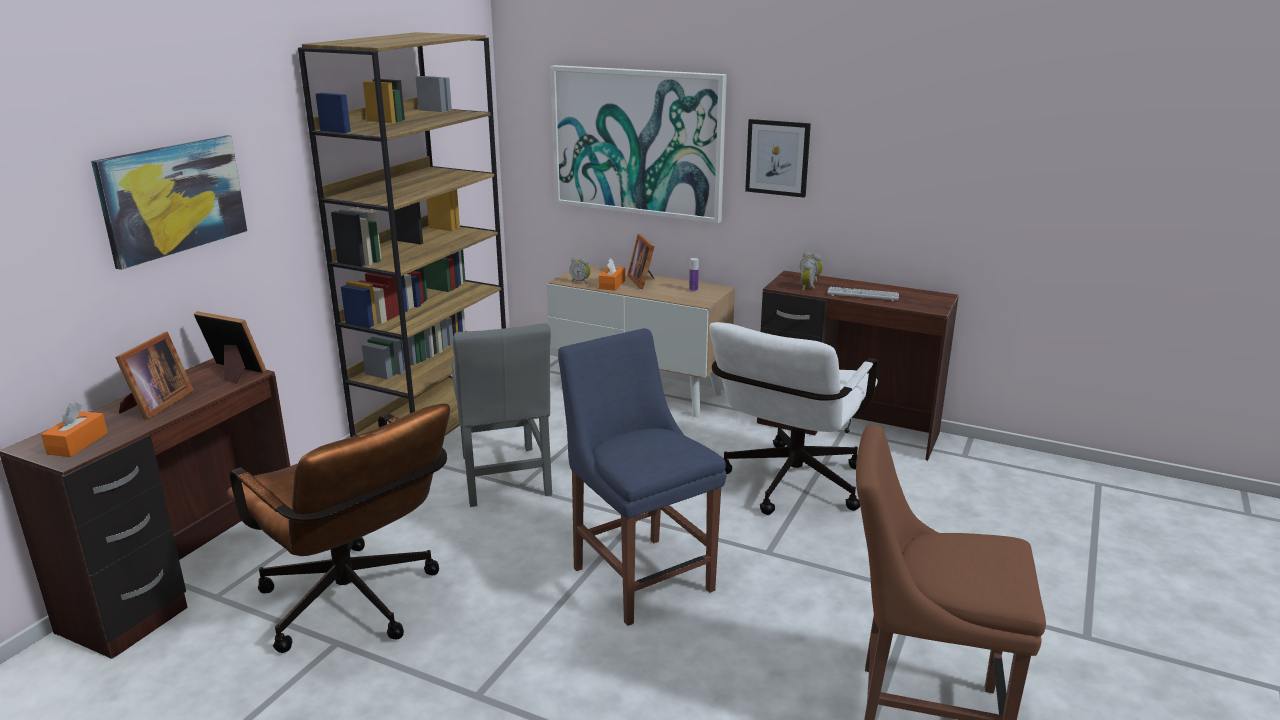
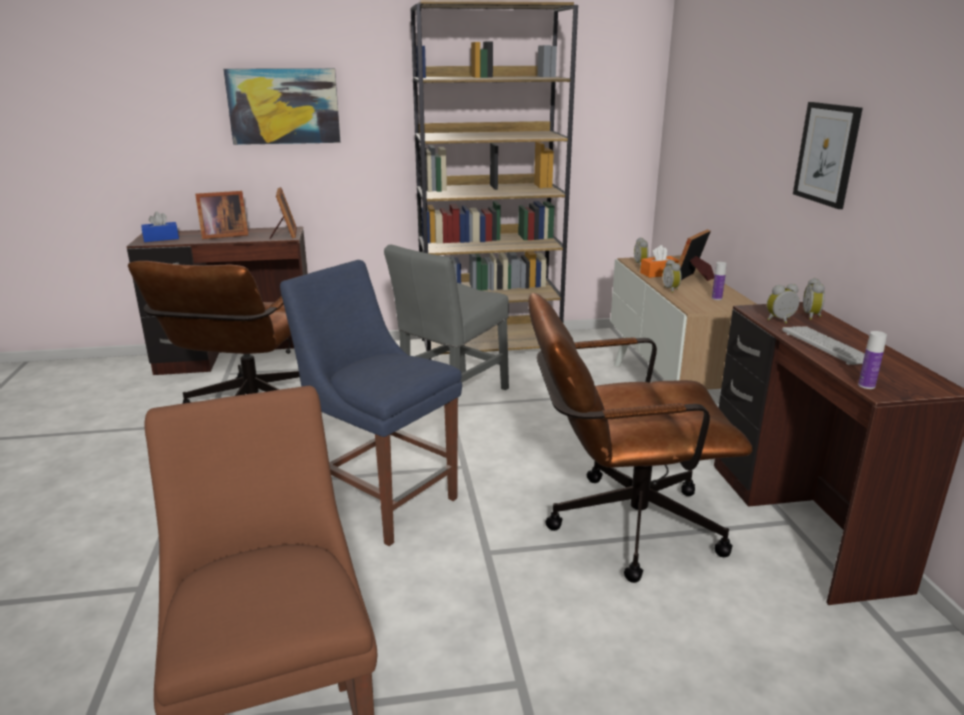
camera: 55 degrees right, 0 degrees up
(77, 443) = (161, 238): orange tissue box -> blue tissue box
(637, 142) = (732, 129): picture -> none
(639, 575) = (382, 499): blue chair -> blue chair turned 75 degrees counterclockwise
(654, 294) = (671, 290): none -> alarm clock
(788, 487) = (619, 525): white office chair -> brown office chair
(925, 309) = (866, 385): none -> bottle

